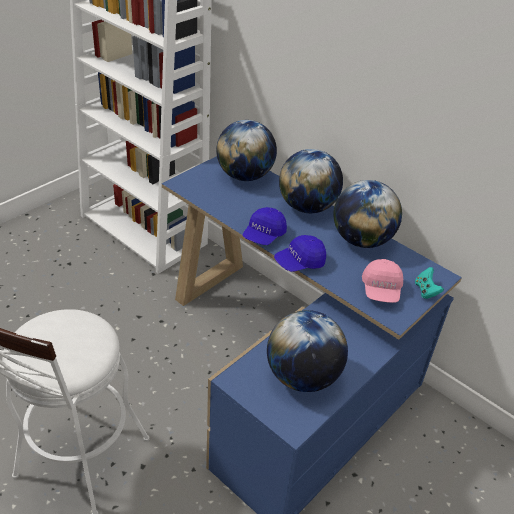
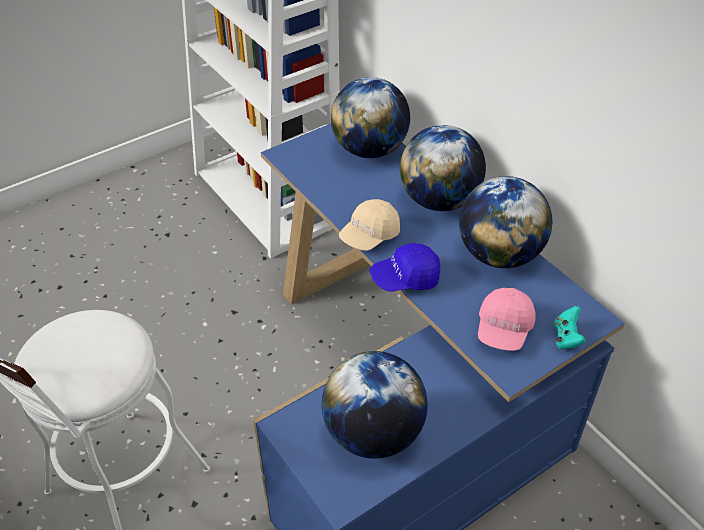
camera: 15 degrees right, 5 degrees up
(264, 235) = (369, 236): blue cap -> beige cap

